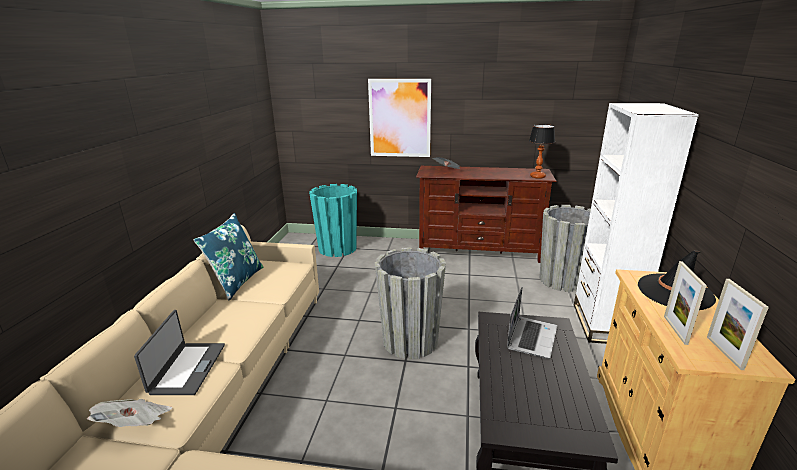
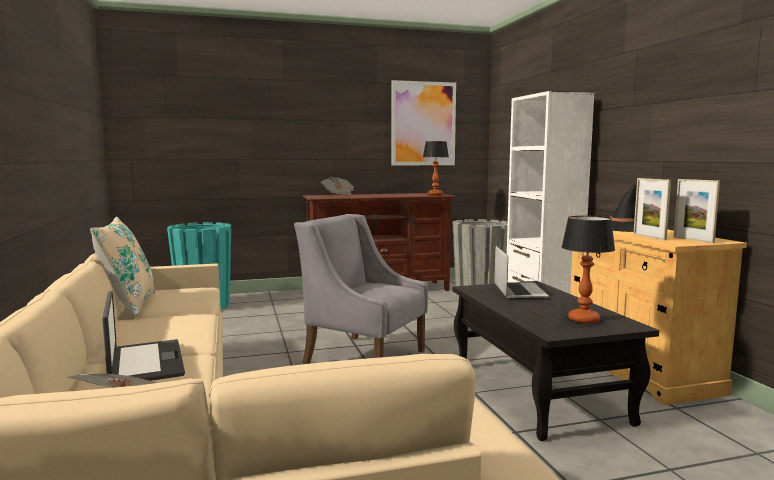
camera: 25 degrees left, 15 degrees down
(236, 282) = (128, 305): blue pillow -> beige pillow
(400, 118) = (275, 141): picture -> picture (423, 123)
(410, 341) = (364, 356): grey planter -> grey armchair
(552, 412) = (584, 320): none -> table lamp

